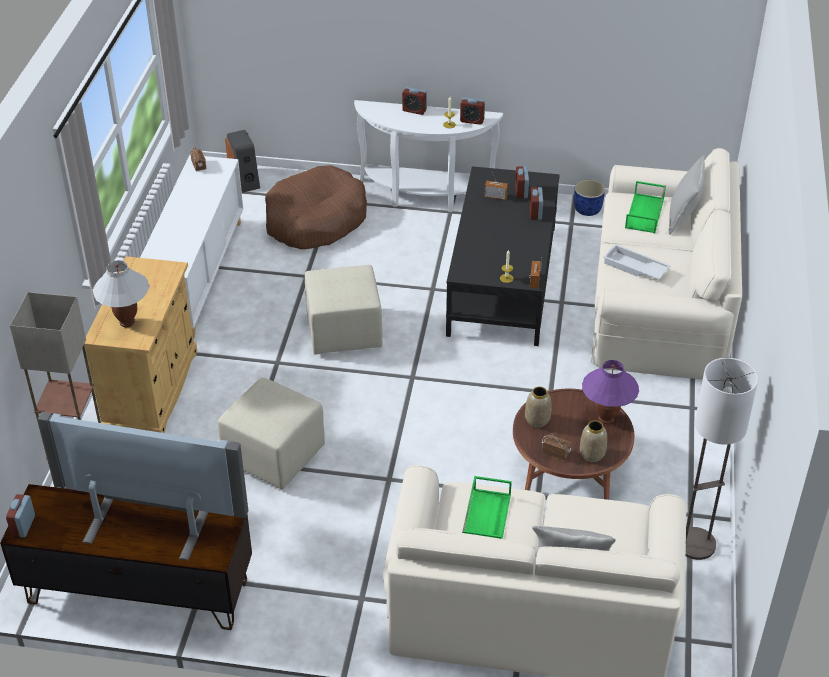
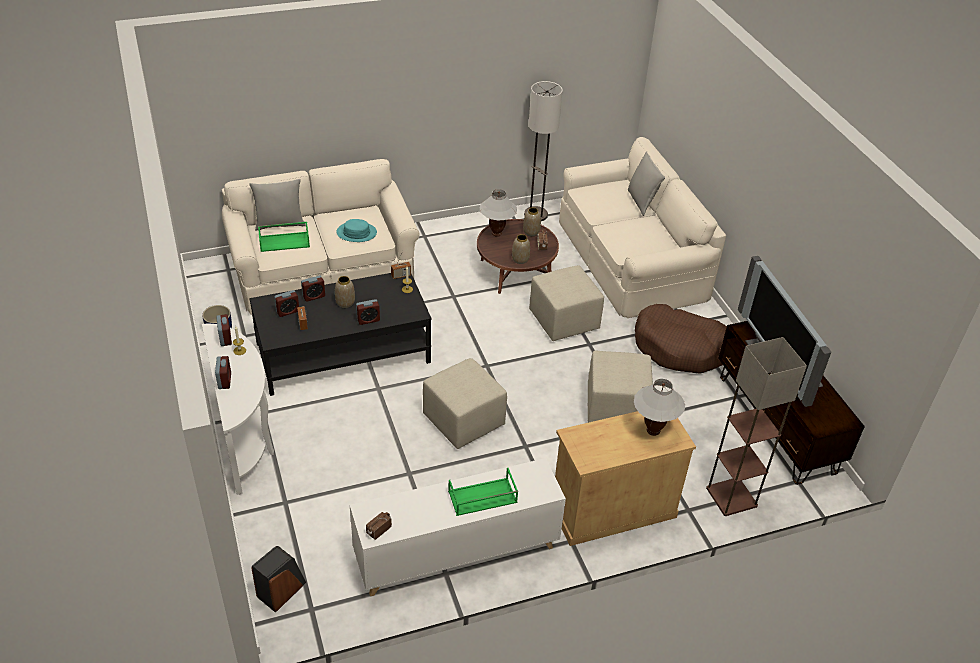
camera: 120 degrees left, 0 degrees up
(23, 526) = (842, 421): alarm clock -> alarm clock (368, 320)
(315, 220) = (324, 501): brown dog bed -> brown dog bed (680, 348)
(444, 474) = (564, 321): none -> beige ottoman
(485, 519) = (635, 237): green tray -> green tray (482, 497)
(510, 230) = (345, 303): none -> vase
(606, 419) = (496, 233): purple table lamp -> white table lamp
(634, 268) = (356, 233): white tray -> turquoise hat

